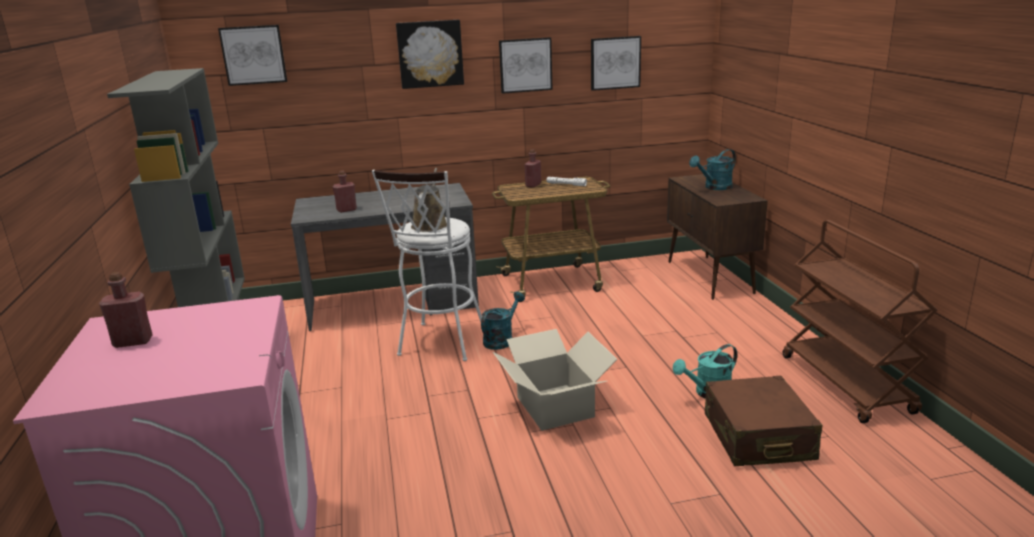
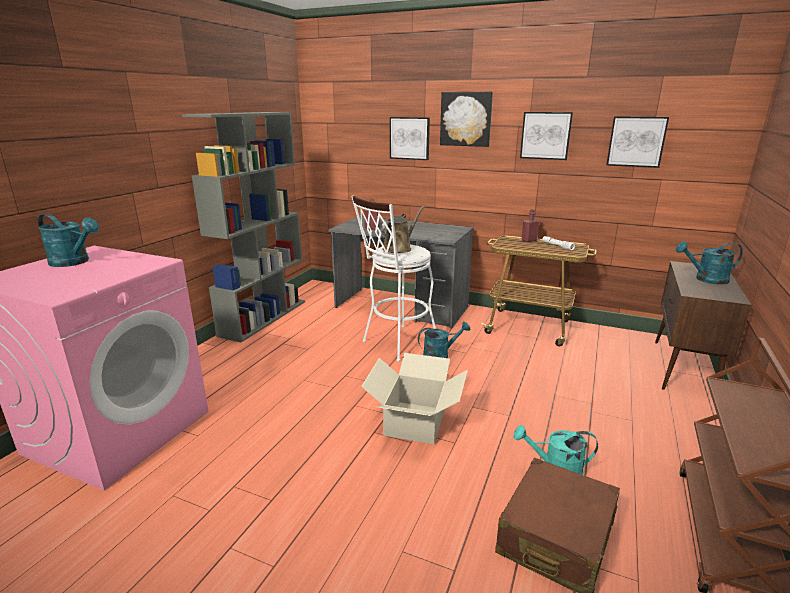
camera: 35 degrees right, 0 degrees up
(133, 342) = (74, 262): red bottle -> turquoise watering can
(253, 55) = (346, 110): picture -> picture (409, 138)

